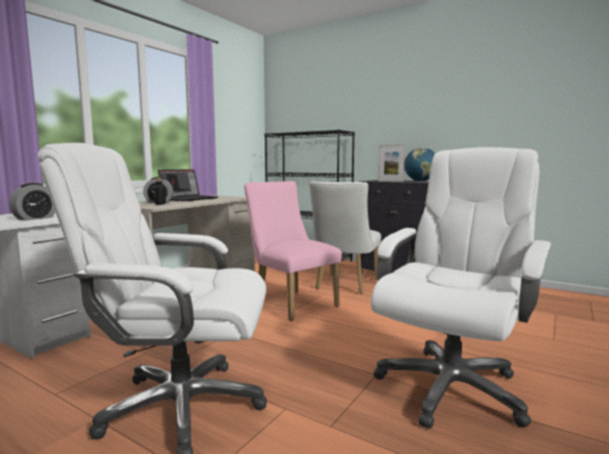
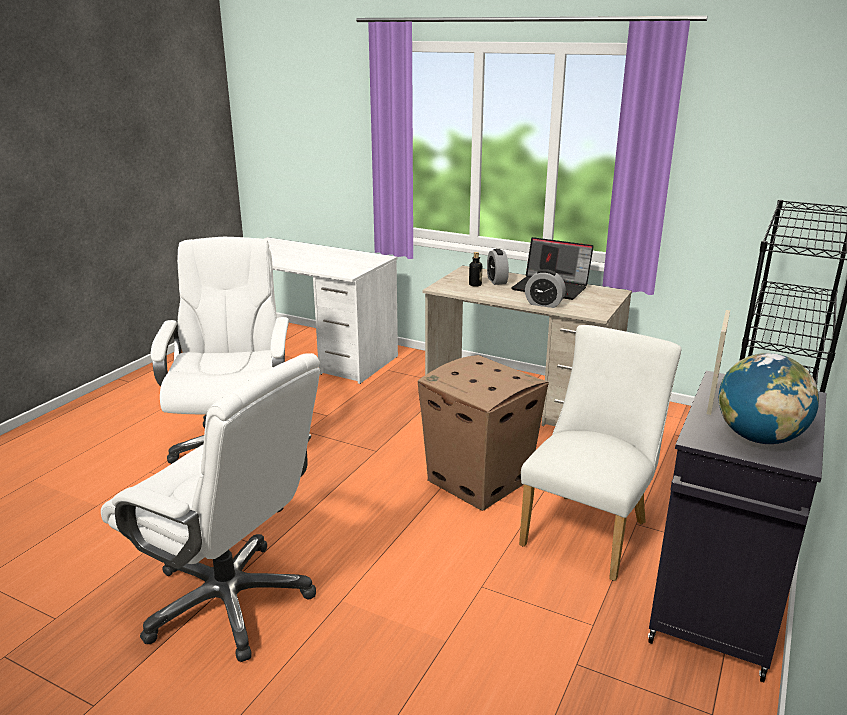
camera: 85 degrees right, 15 degrees up
(35, 218) = (343, 268): alarm clock -> alarm clock (544, 304)
(291, 303) = (480, 481): pink chair -> cardboard box
(345, 285) = (589, 529): white chair -> white chair turned 105 degrees clockwise

